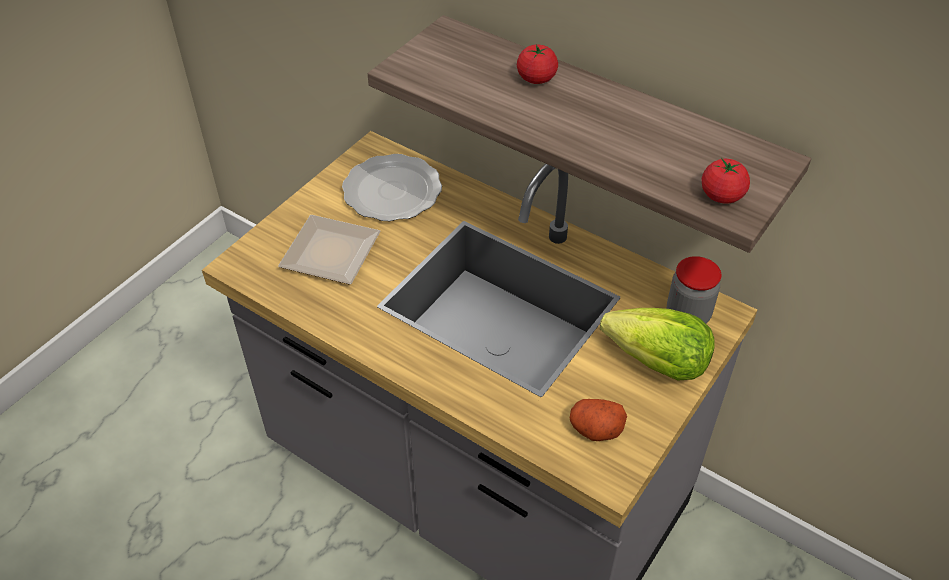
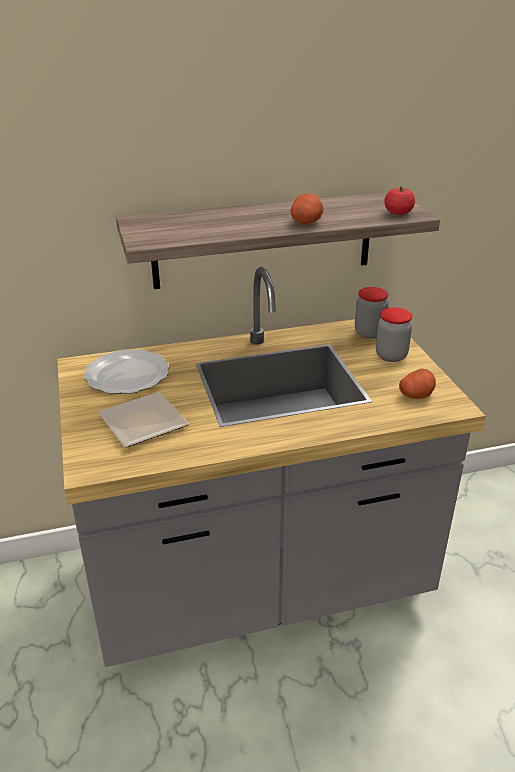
camera: 50 degrees left, 15 degrees down
(536, 78) = (228, 216): tomato -> none
(592, 140) = (306, 222): none -> potato
(657, 363) = (391, 356): lettuce -> jar

